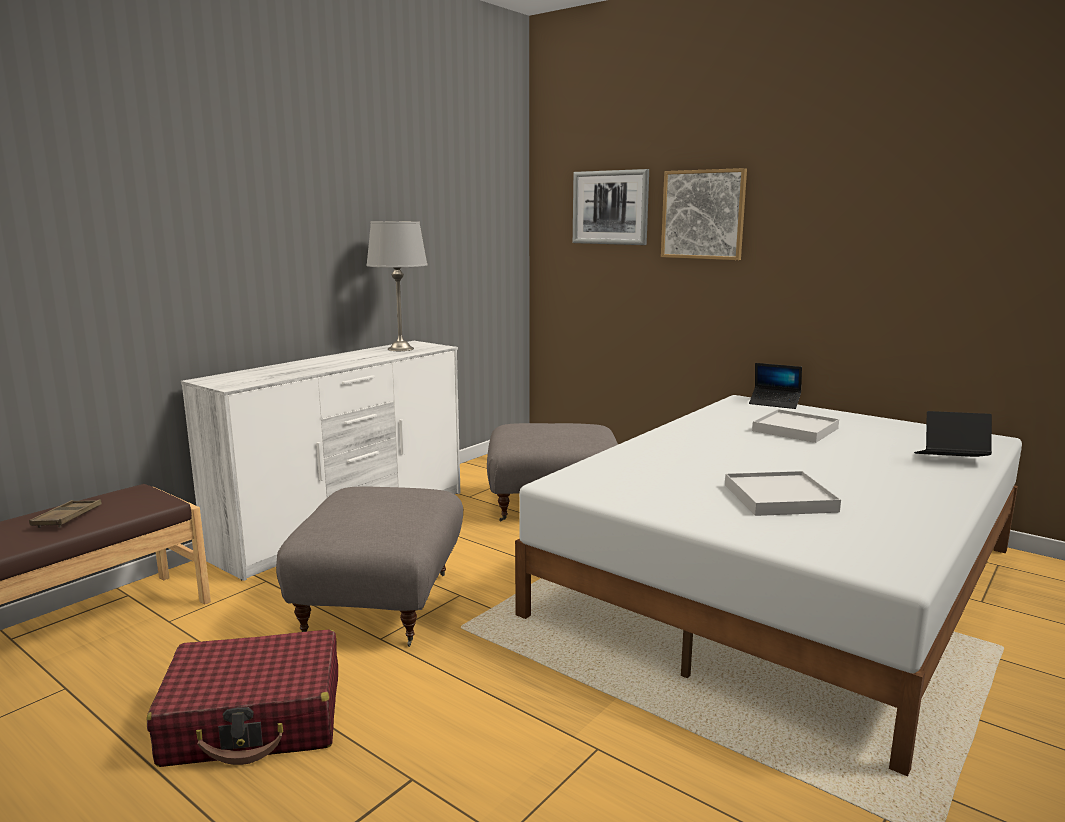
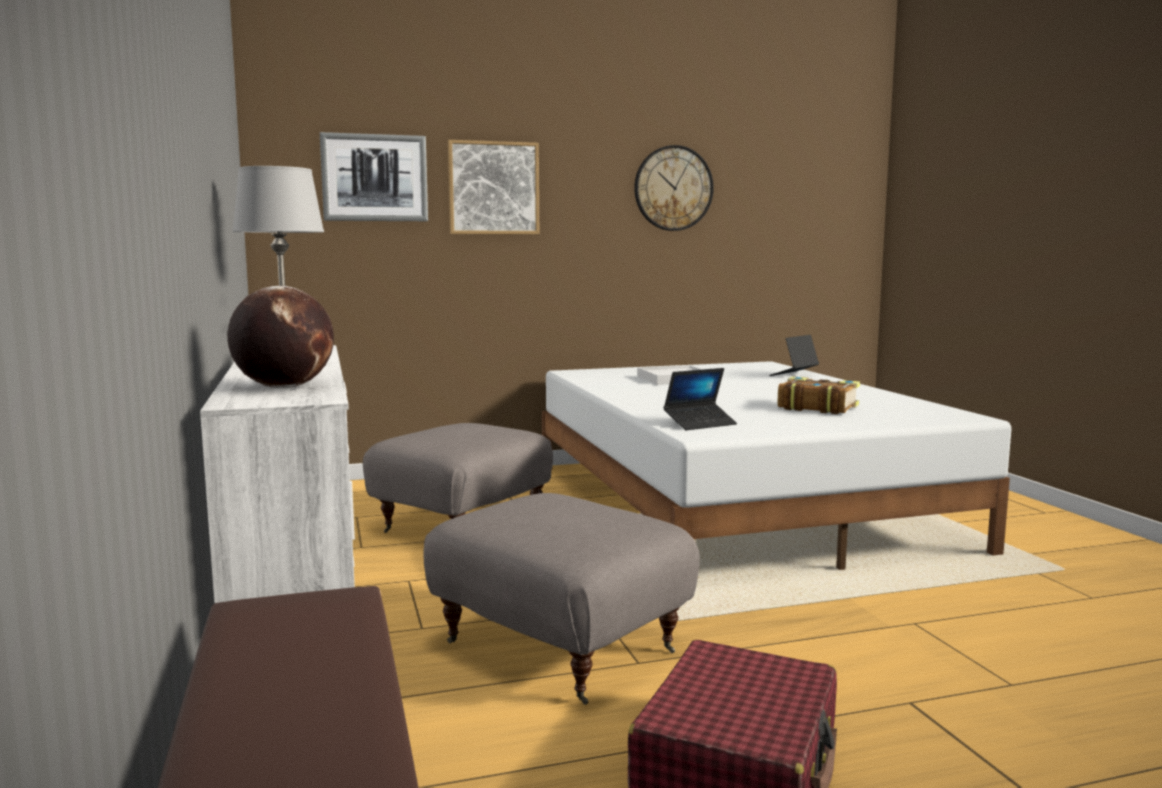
camera: 55 degrees left, 5 degrees down
(67, 518) = (291, 662): brown tray -> none
(265, 374) = (283, 387): none -> globe
(774, 403) = (598, 369): laptop -> laptop (700, 423)
(779, 498) = (816, 407): white tray -> book
(901, 211) = (673, 188): none -> wall clock

